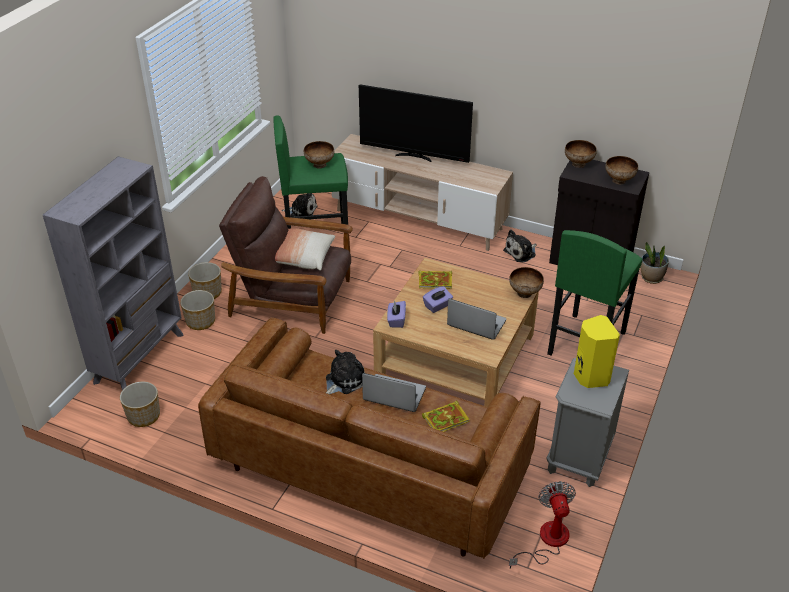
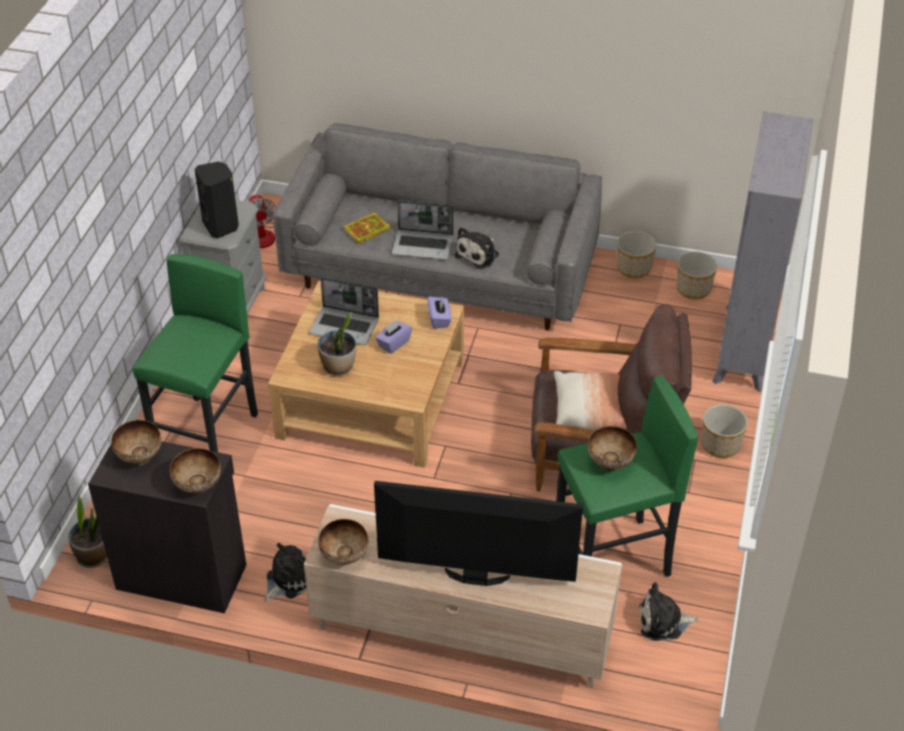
camera: 170 degrees right, 5 degrees up
(200, 321) = (703, 402): planter -> planter (634, 268)
(371, 468) = (440, 271): brown sofa -> grey sofa
(436, 281) = (401, 377): book -> none
(483, 293) = (338, 367): none -> potted plant
(525, 293) = (285, 374): bowl -> bowl (344, 556)
(590, 377) = (221, 226): yellow speaker -> black speaker

